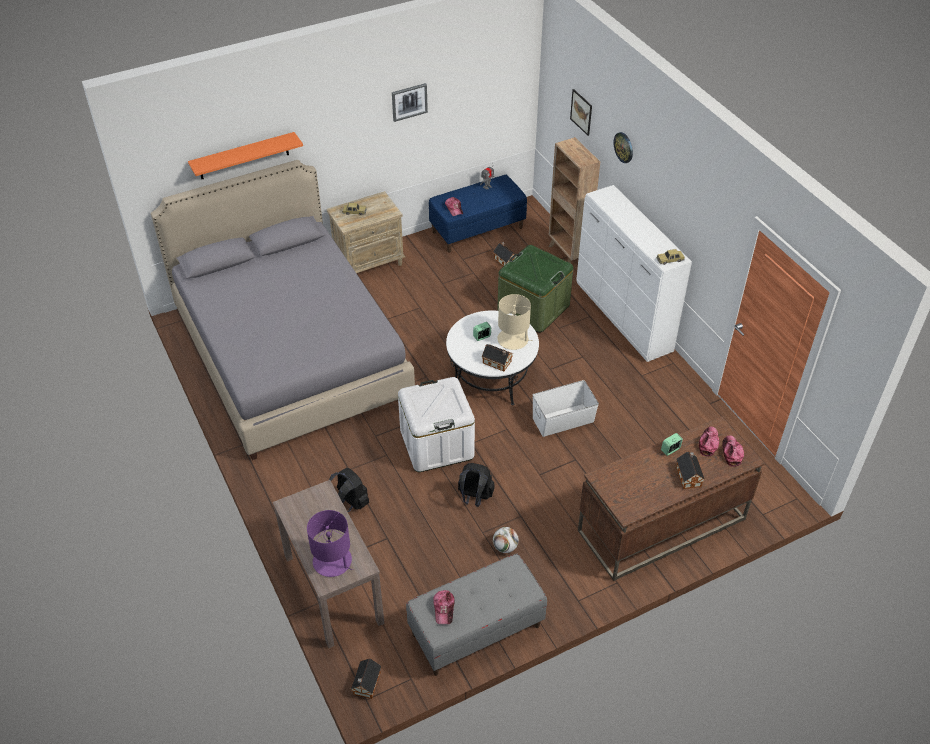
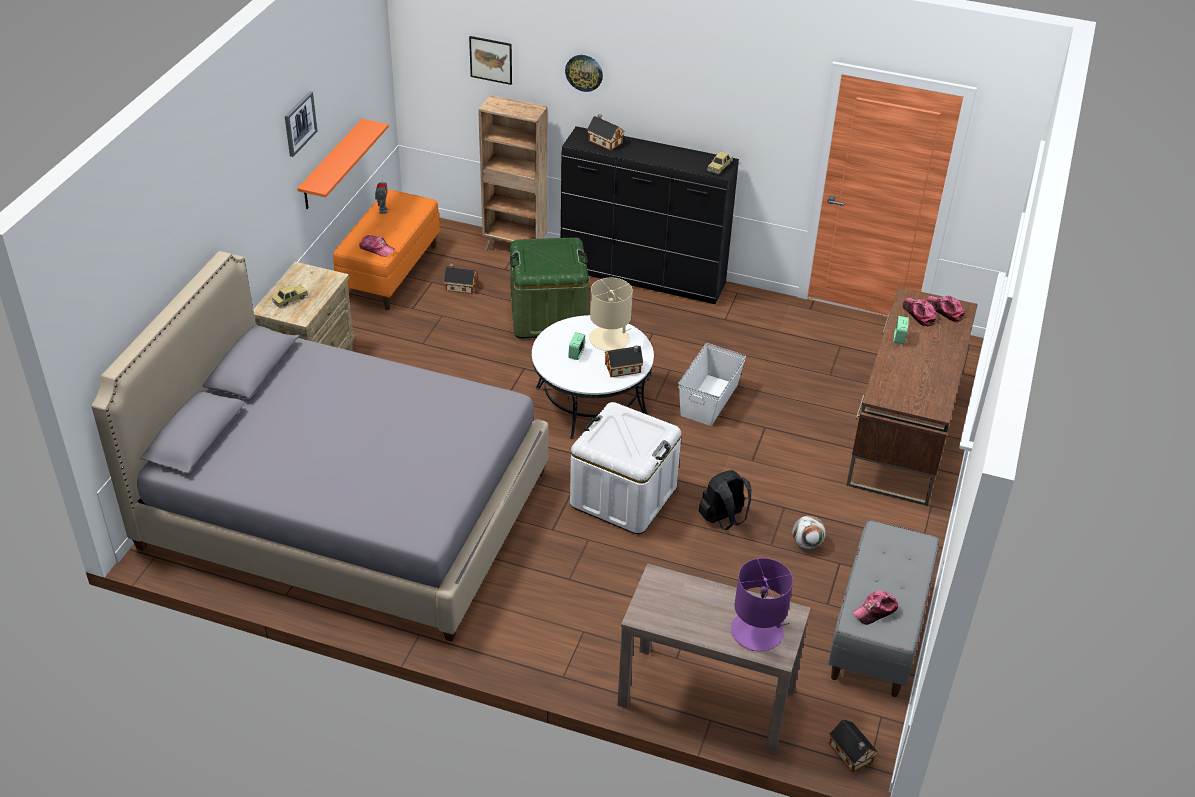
camera: 45 degrees left, 5 degrees down
(243, 156) = (168, 270): orange shelf -> orange shelf (332, 165)
(350, 504) = (614, 609): black backpack -> none
(444, 608) = (875, 611): cap -> cap turned 105 degrees clockwise
(477, 229) = (390, 271): blue bench -> orange bench
(622, 318) = (643, 278): white dresser -> black dresser
(688, 476) = (940, 350): toy house -> toy house (604, 141)

